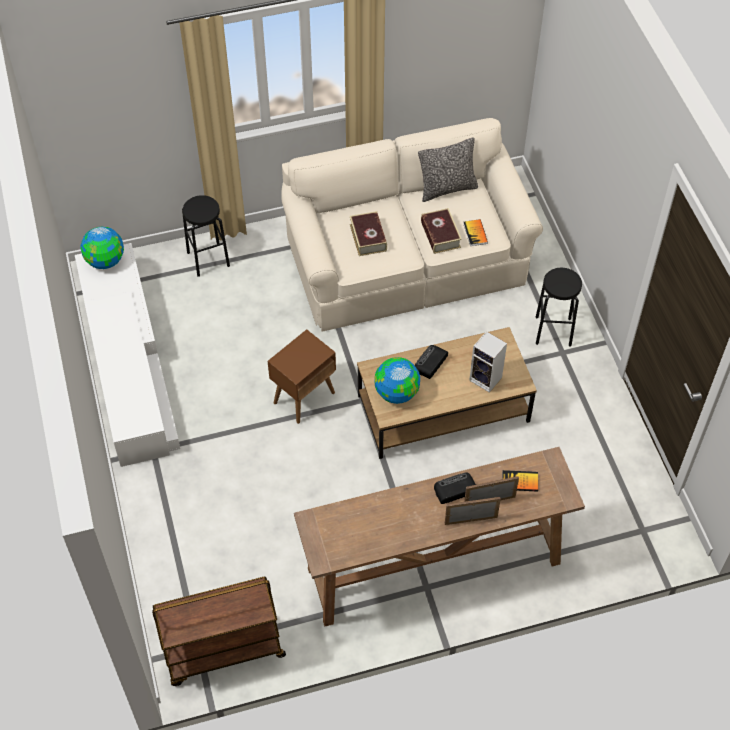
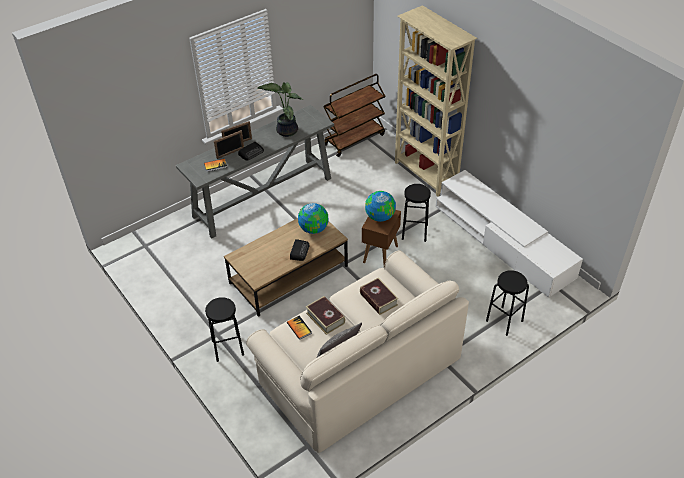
camera: 160 degrees right, 10 degrees down
(105, 261) = (558, 261): globe -> globe (379, 217)
(152, 521) = (425, 174): none -> beige bookcase
(236, 417) = (415, 232): none -> black stool
(380, 523) = (286, 130): none -> potted plant
(432, 566) = (264, 197): brown console table -> grey console table
(487, 379) = (258, 253): speaker -> none

